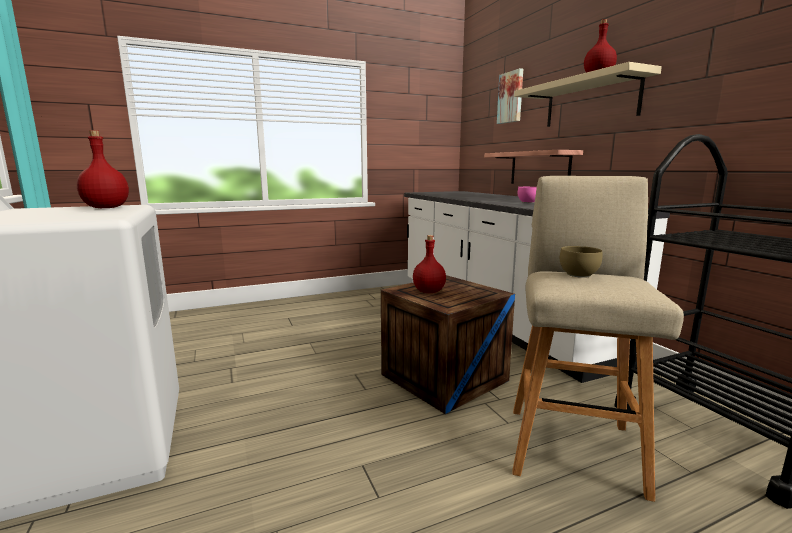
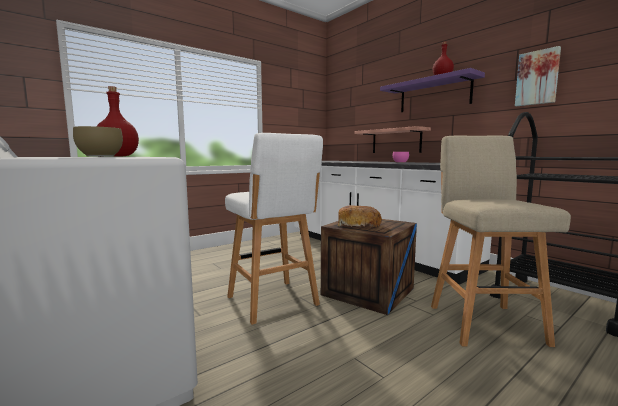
camera: 15 degrees left, 5 degrees down
(320, 376) = (273, 302): none -> white stool
(429, 292) = (358, 225): red bottle -> bread
(511, 97) = (370, 92): picture -> picture (537, 78)
(579, 275) = (487, 199): brown bowl -> brown bowl (100, 156)
(590, 101) = (434, 95): beige shelf -> purple shelf

